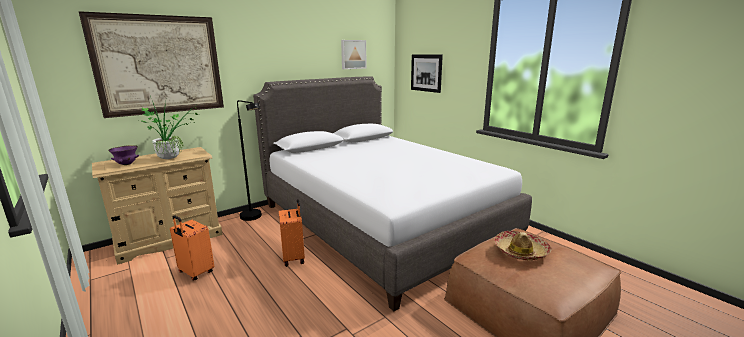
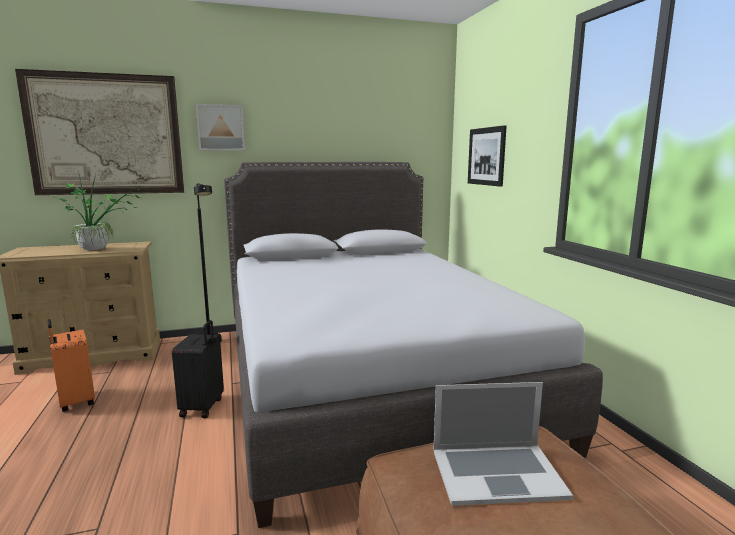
camera: 20 degrees right, 5 degrees down
(127, 164) = (43, 252): purple bowl -> none
(294, 258) = (203, 407): orange suitcase -> black suitcase
(353, 54) = (381, 130): picture -> picture (220, 128)
(520, 251) = (497, 472): hat -> laptop

